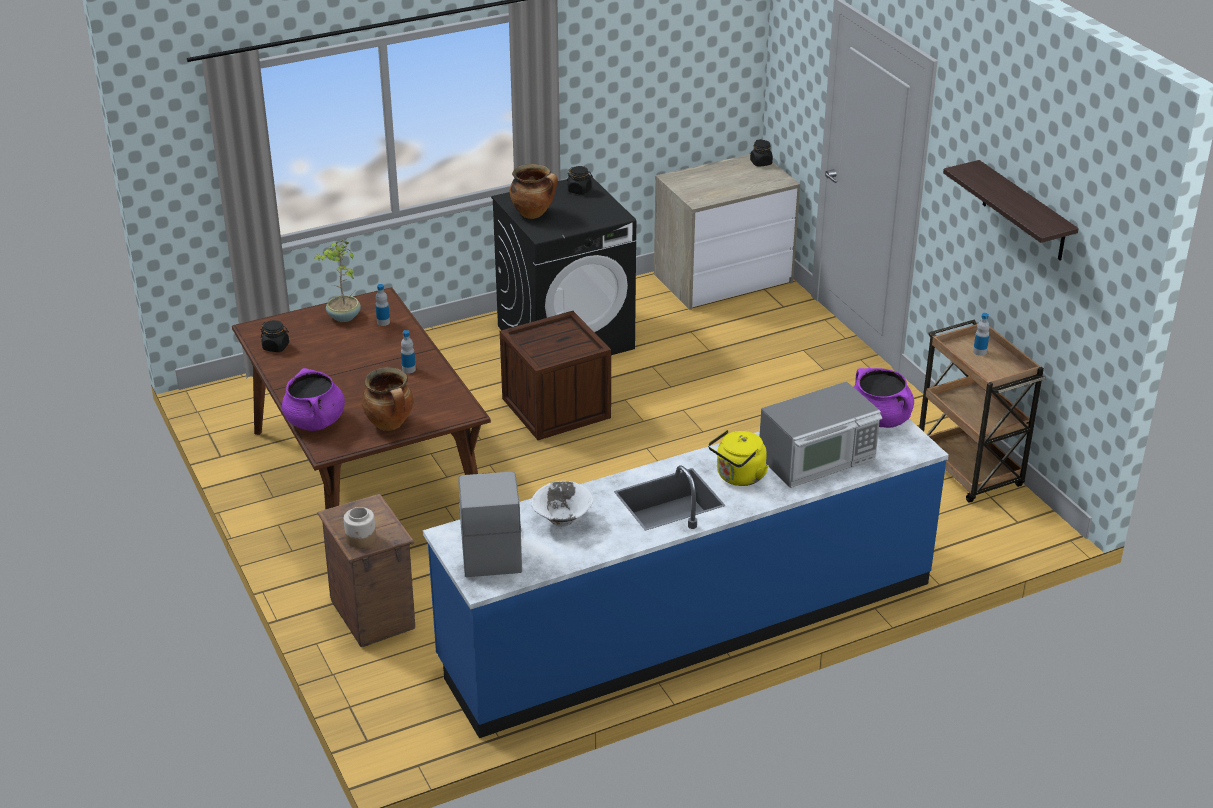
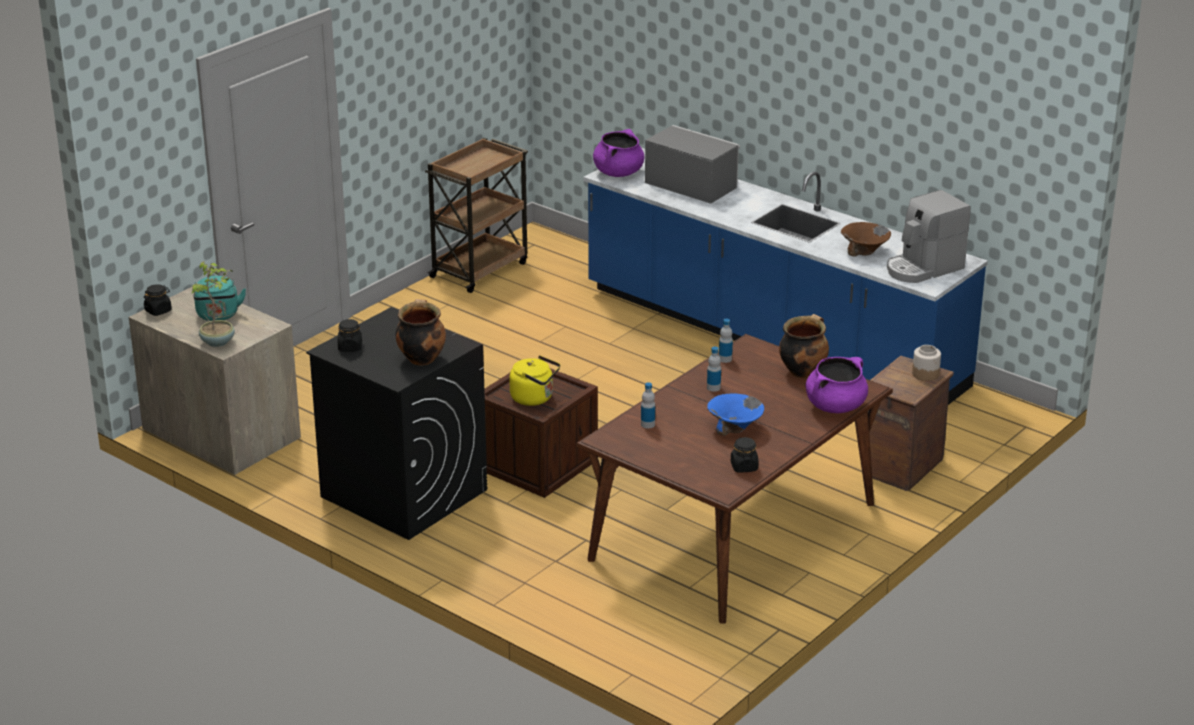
camera: 115 degrees left, 5 degrees down
(335, 360) = (735, 428): none -> blue bowl
(343, 317) = (658, 448): potted plant -> potted plant (218, 342)
(561, 521) = (864, 251): white bowl -> brown bowl
(732, 183) = (218, 316): none -> turquoise kettle
(738, 477) = (744, 205): yellow kettle -> yellow kettle (534, 398)
(979, 352) = (468, 167): bottle -> bottle (725, 359)
(1024, 212) = (439, 43): shelf -> none

